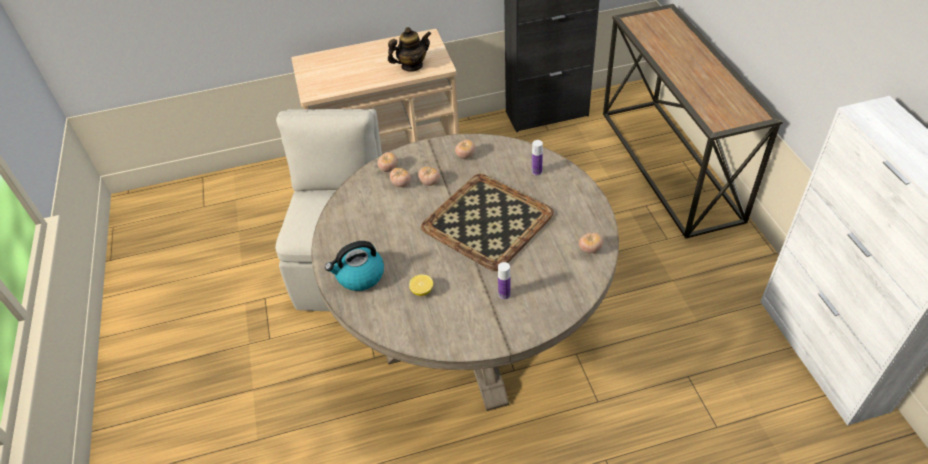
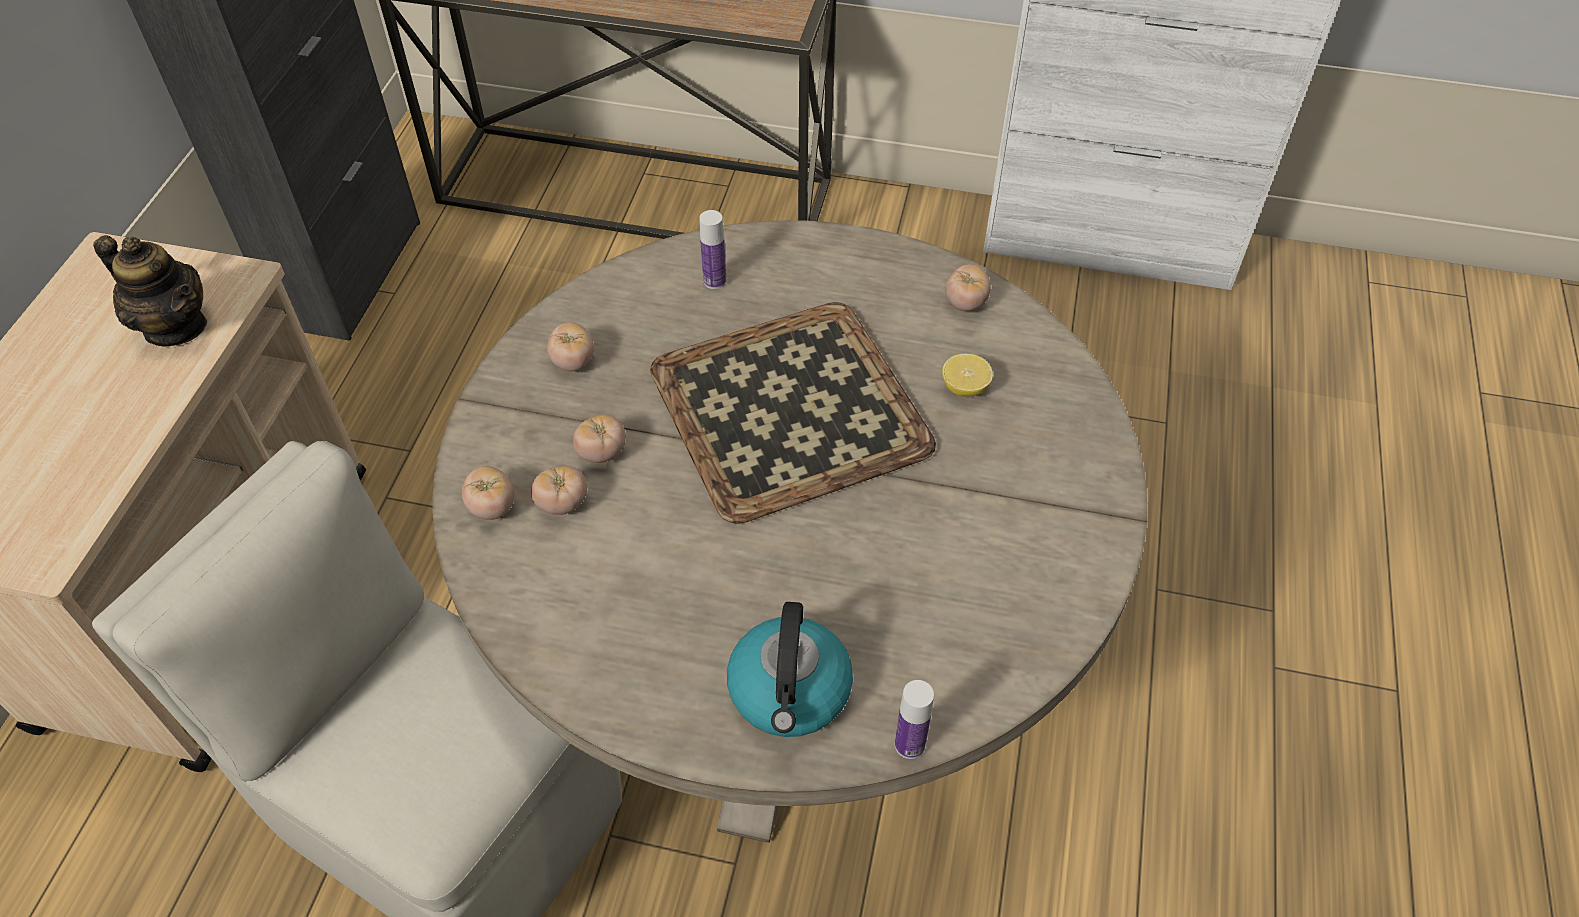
camera: 65 degrees left, 5 degrees up
(412, 66) = (176, 326): teapot -> teapot turned 120 degrees clockwise
(422, 291) = (906, 594): lemon -> lemon (965, 387)
(504, 294) = (997, 467): bottle -> bottle (909, 745)

